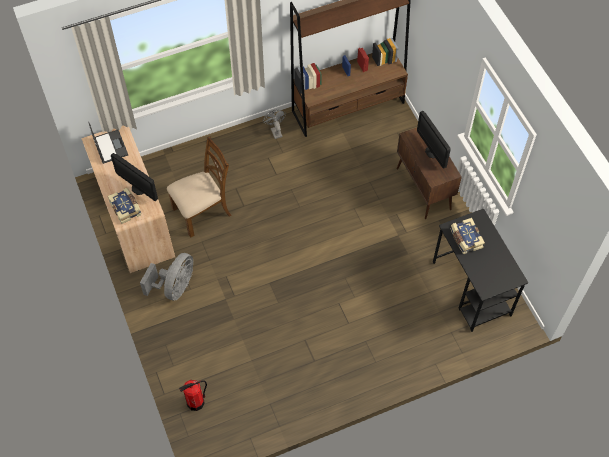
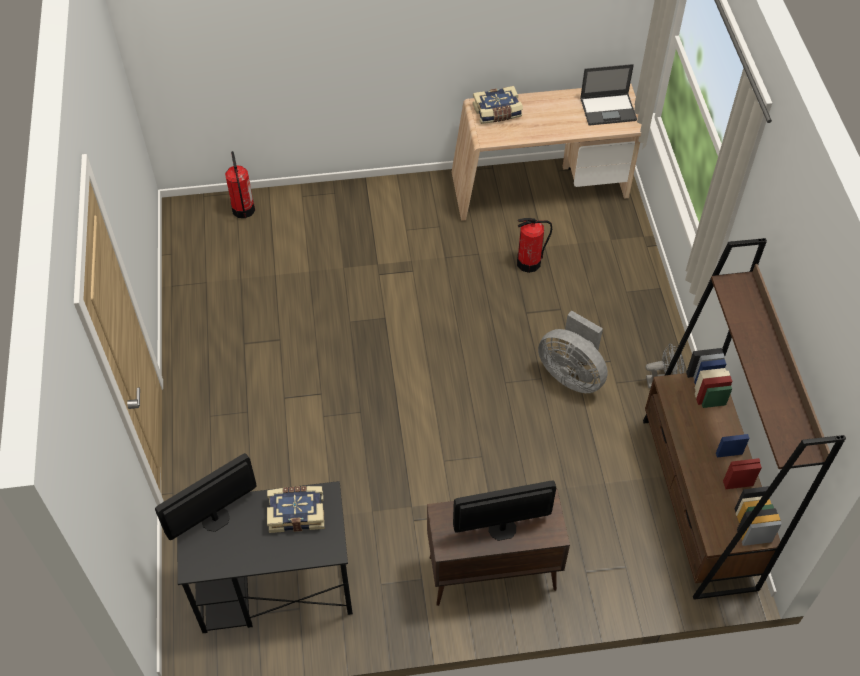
camera: 105 degrees right, 5 degrees down
(139, 188) = (526, 128): monitor -> monitor (215, 519)
(175, 287) = (415, 214): grey fan -> grey fan (571, 374)
(202, 211) = (529, 263): brown chair -> fire extinguisher

